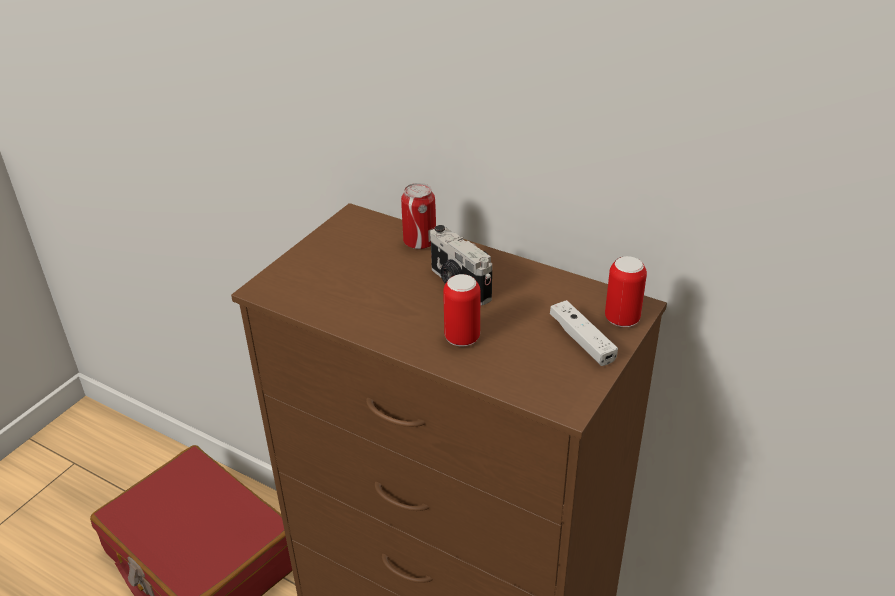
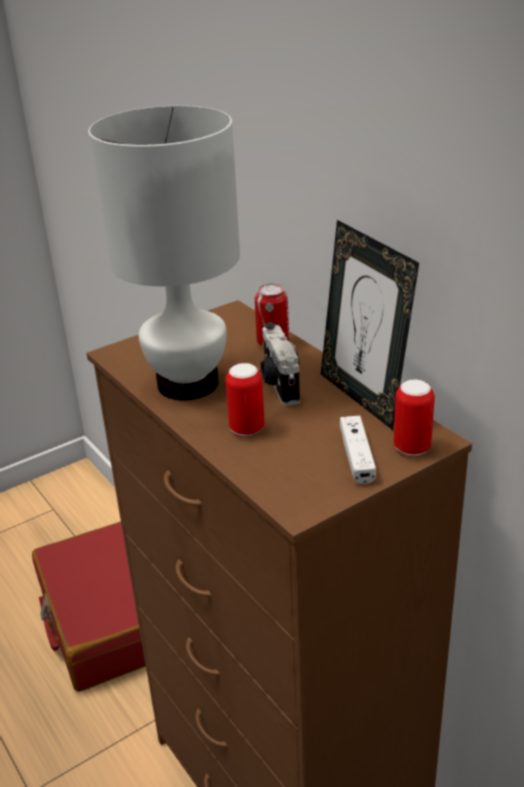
camera: 25 degrees right, 5 degrees down
(366, 304) = (186, 383): none -> white table lamp
(545, 280) = (363, 397): none -> picture frame

